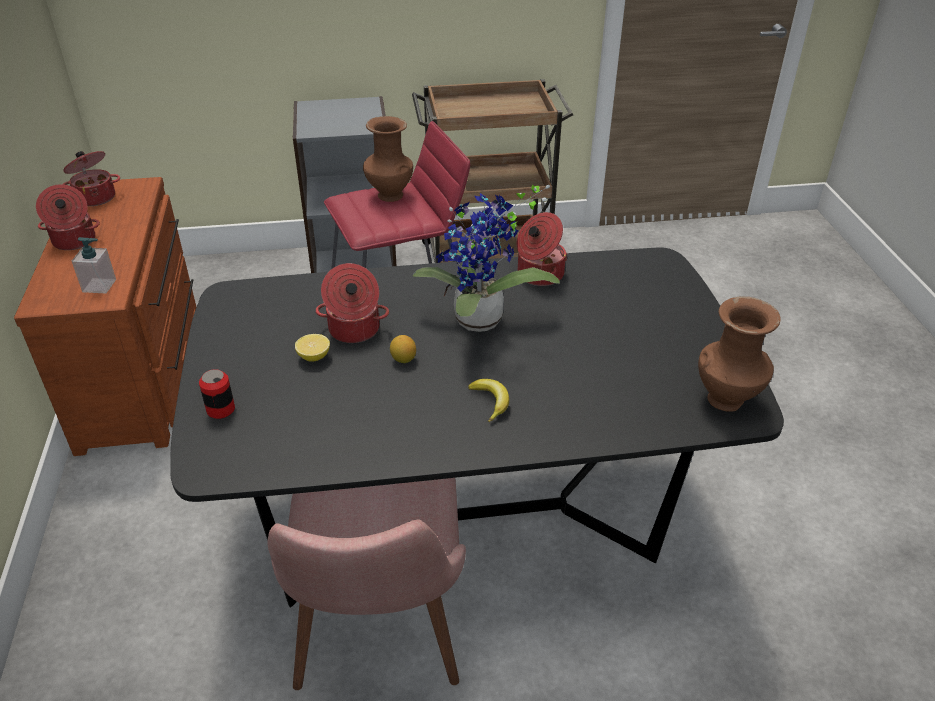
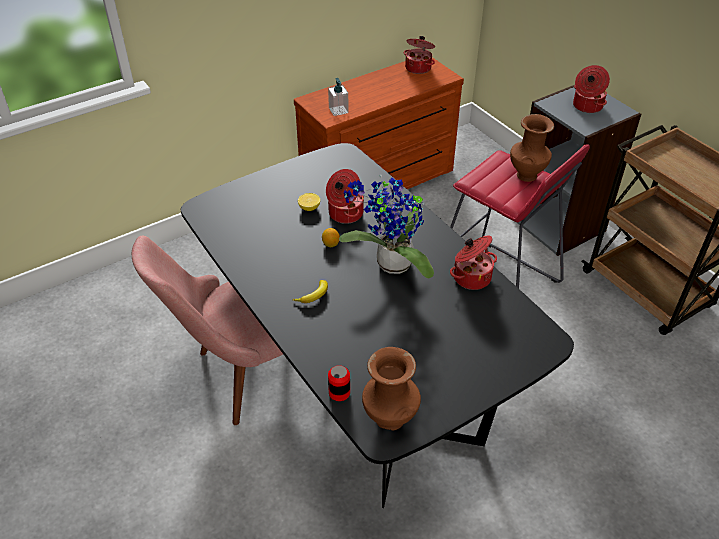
camera: 65 degrees right, 5 degrees up
(74, 241) = (370, 82): cooking pot -> cooking pot (586, 106)
(221, 409) = (245, 193): can -> can (339, 393)

